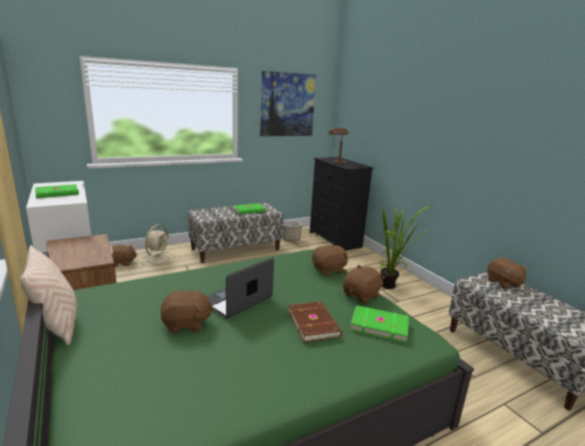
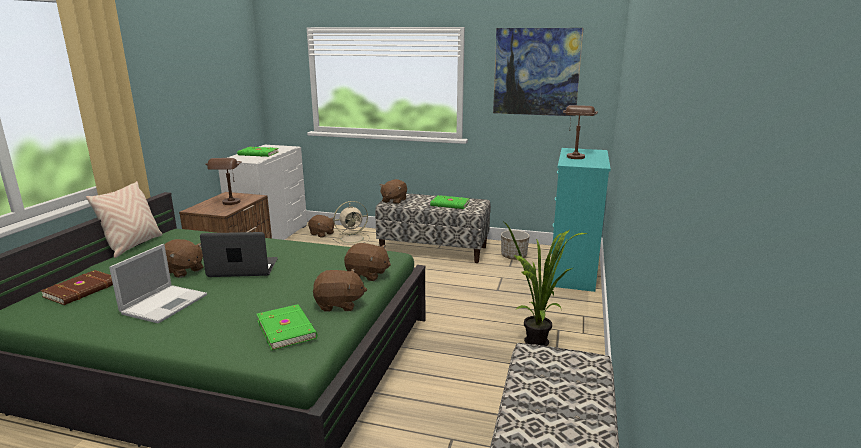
camera: 45 degrees right, 0 degrees up
(88, 251) = (230, 204): none -> brown table lamp
(248, 355) = (165, 303): none -> laptop
(314, 323) = (247, 304): brown book -> brown book (82, 290)
(335, 240) = (572, 272): black dresser -> turquoise dresser
(503, 283) = (577, 374): brown plush toy -> brown plush toy (393, 201)

